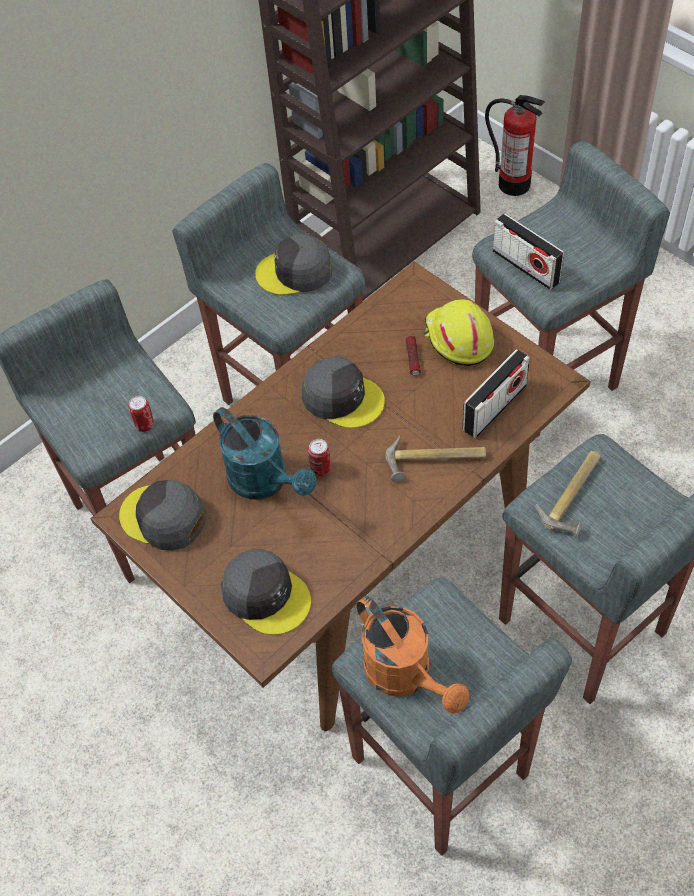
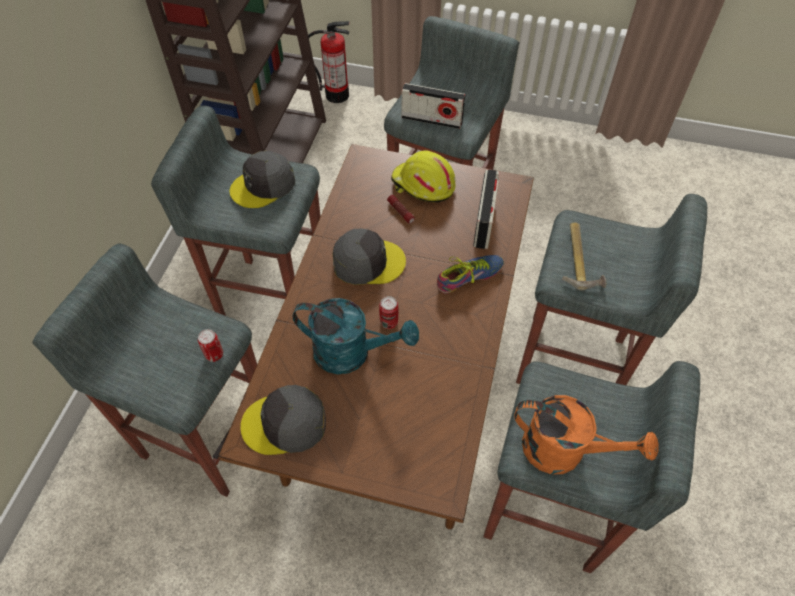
camera: 35 degrees left, 0 degrees up
(266, 595) = (416, 444): grey cap -> none
(435, 462) = (471, 278): hammer -> shoe

